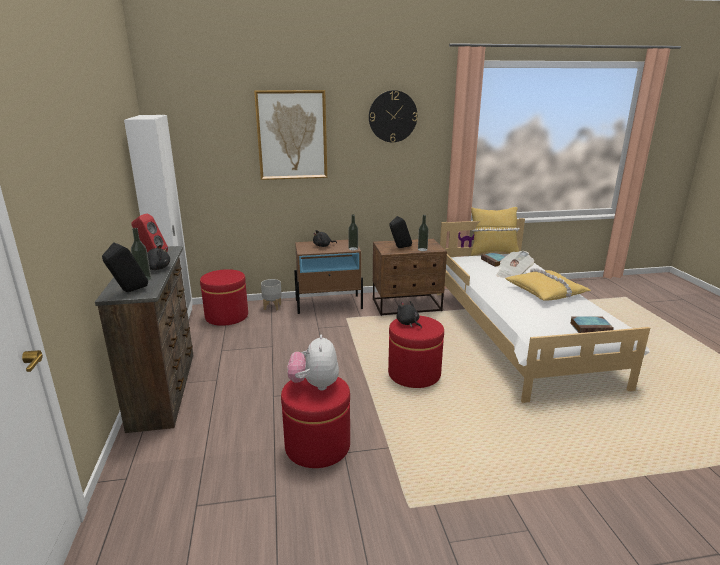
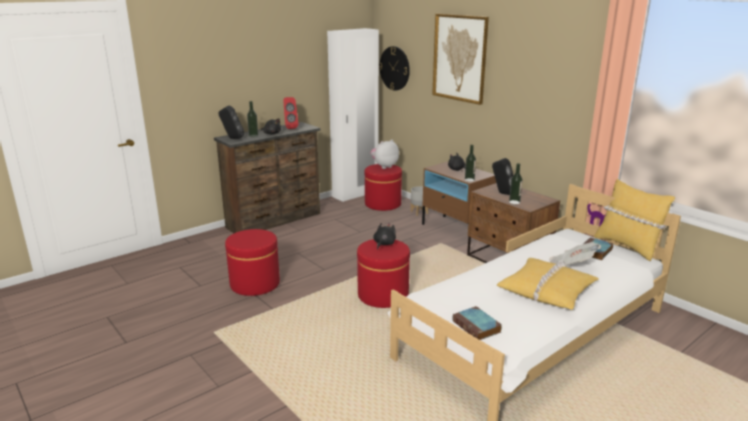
camera: 60 degrees right, 0 degrees up
(314, 385) = (256, 236): plush toy -> plush toy (384, 166)
(392, 116) = (546, 50): wall clock -> wall clock (394, 68)

